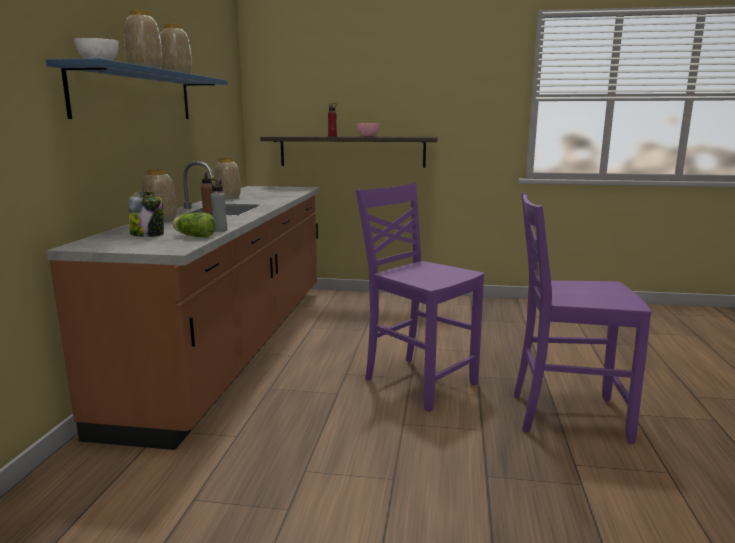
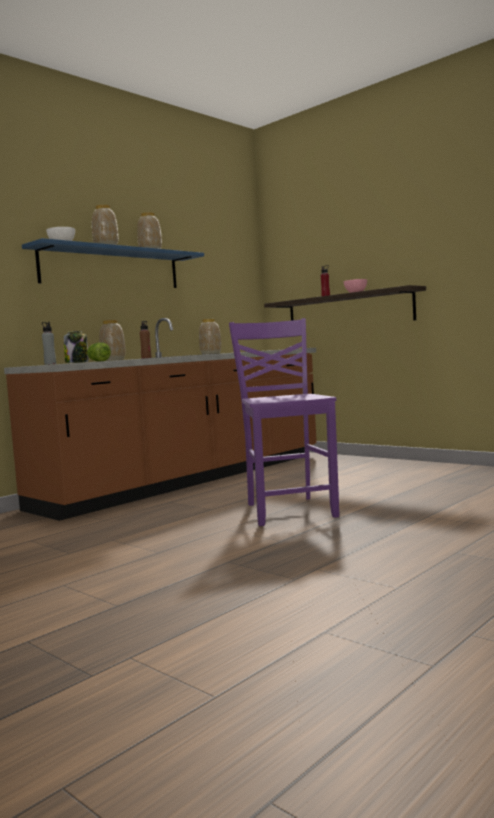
camera: 35 degrees right, 10 degrees down
(220, 230) = (124, 359): grey bottle -> grey bottle (50, 364)
(565, 415) = (379, 543): purple chair -> none

